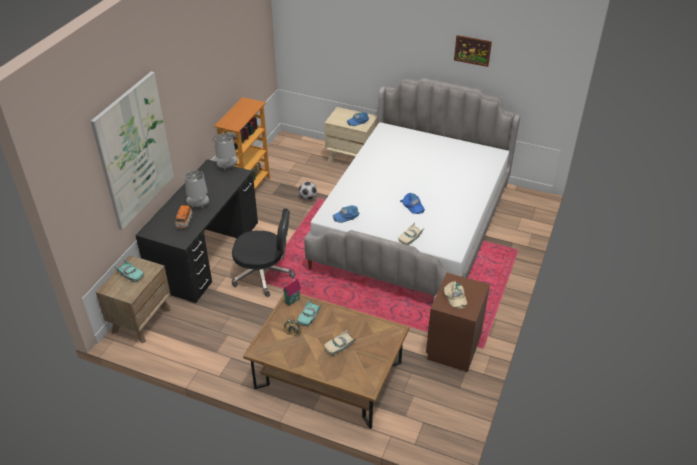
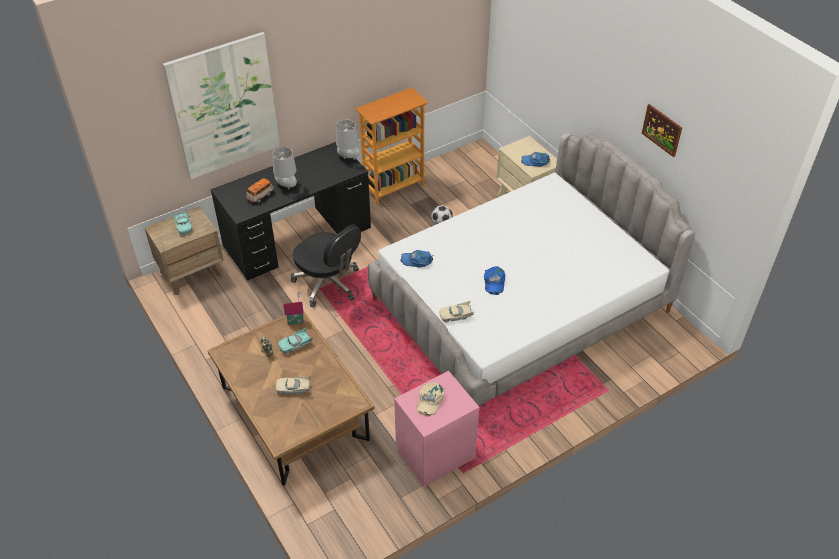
camera: 35 degrees right, 5 degrees up
(453, 346) = (435, 453): brown nightstand -> pink nightstand

